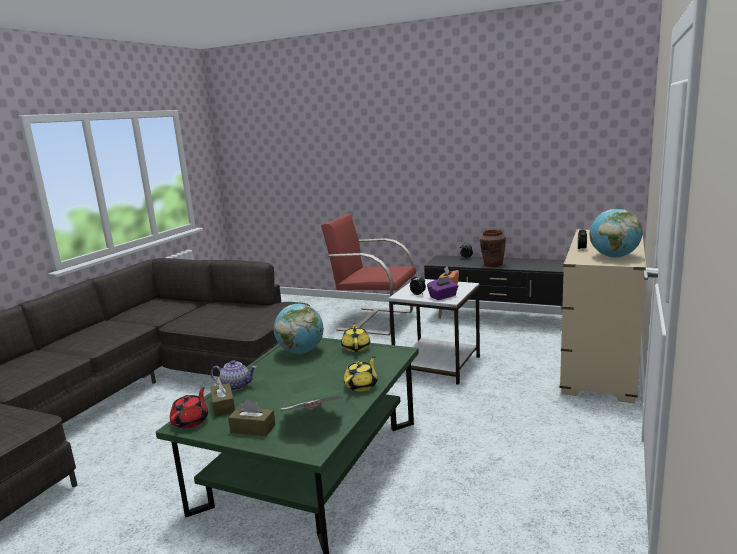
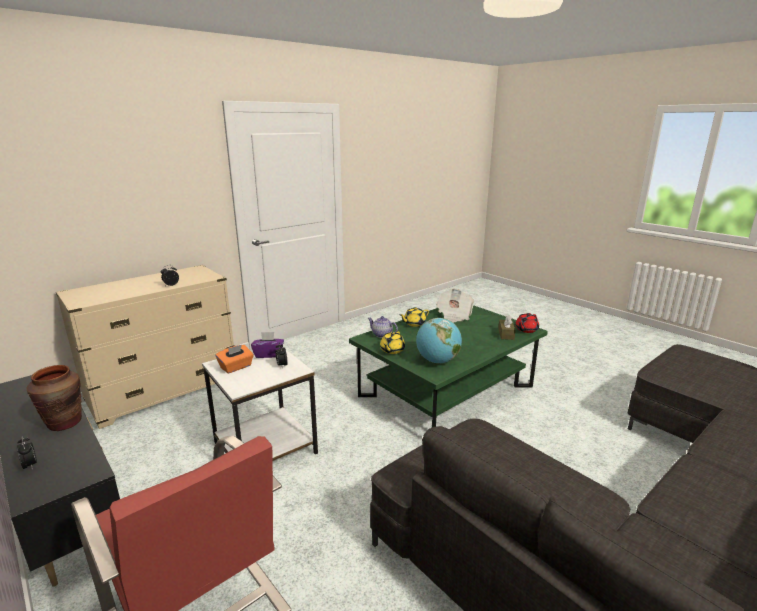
camera: 155 degrees left, 5 degrees up
(236, 386) = (497, 344): teapot -> teapot (382, 335)
(253, 429) = (488, 319): brown tissue box -> none
(614, 257) = (184, 274): globe -> none

